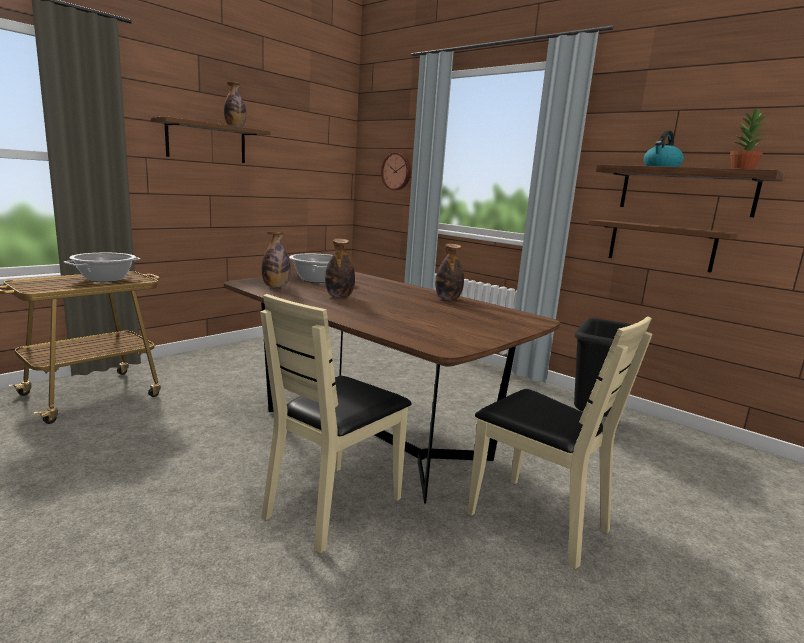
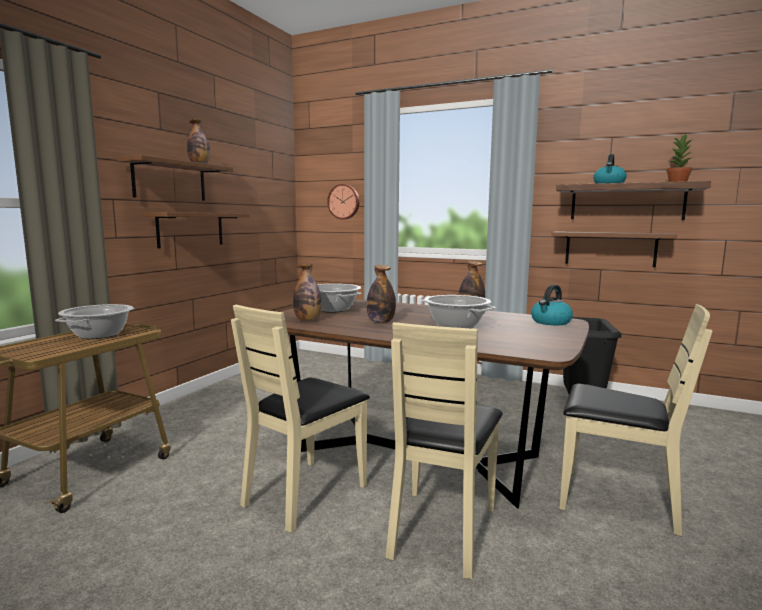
camera: 15 degrees left, 5 degrees down
(227, 190) = (190, 229): none -> brown shelf
(241, 448) = (305, 494): none -> beige chair
(406, 309) = (455, 325): none -> cooking pot
(515, 318) = (550, 322): none -> kettle

